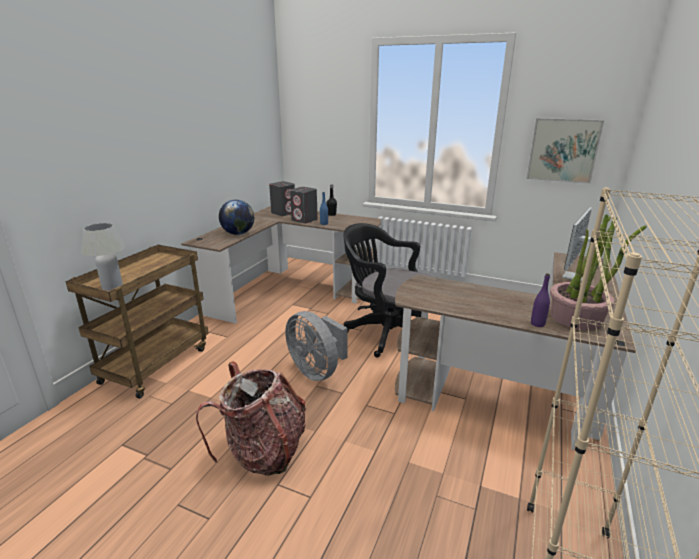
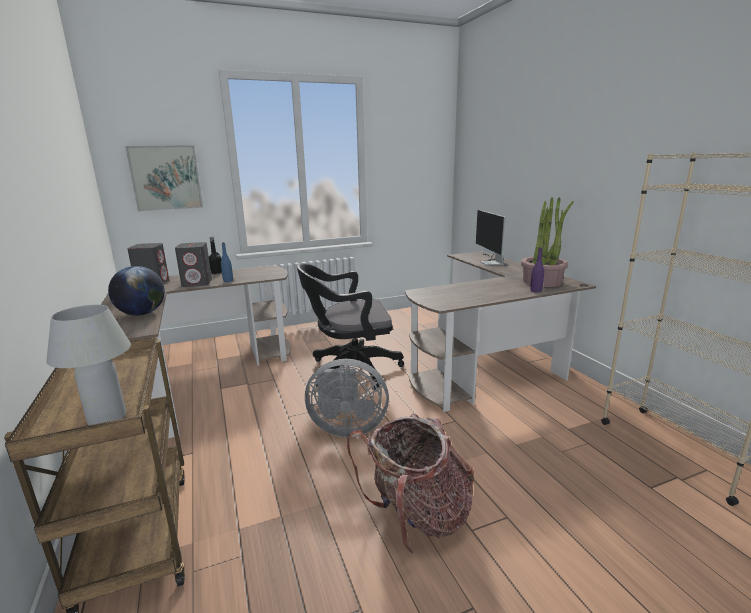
camera: 45 degrees left, 5 degrees down
(563, 150) = (412, 176): picture -> picture (166, 178)

